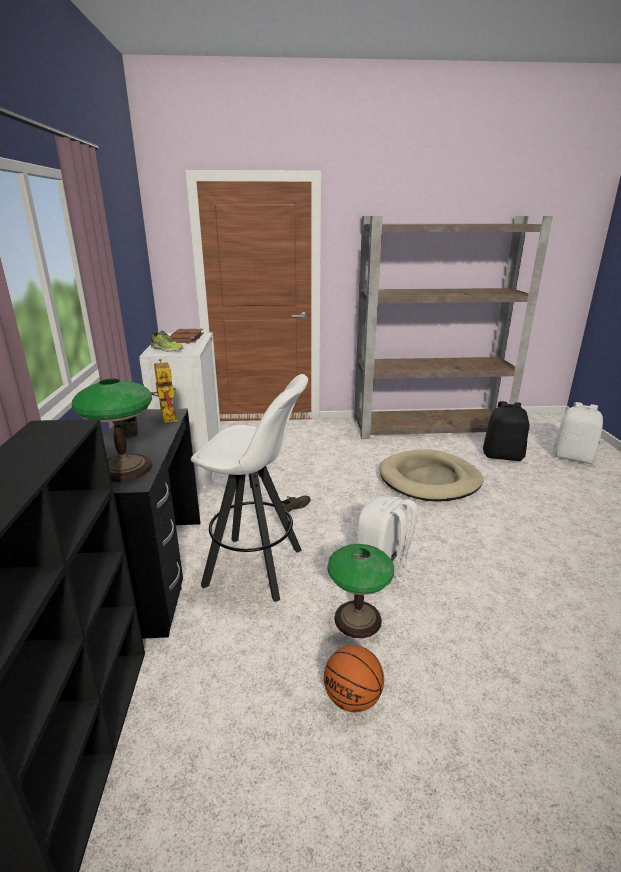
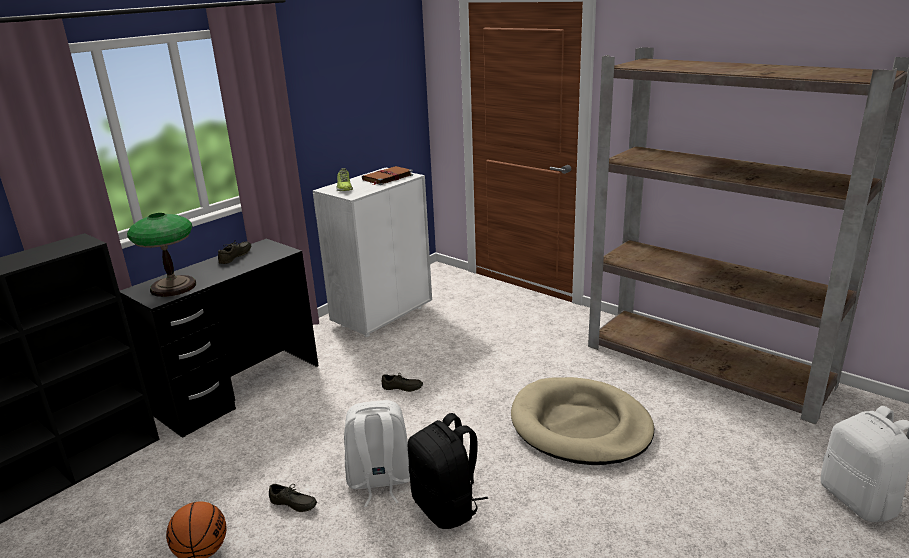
camera: 45 degrees right, 0 degrees up
(166, 417) = (274, 253): toy robot -> none
(257, 568) = (296, 423): white stool -> none
(357, 619) = (292, 505): table lamp -> grey shoe
(503, 456) = (738, 444): black backpack -> black backpack (447, 507)

